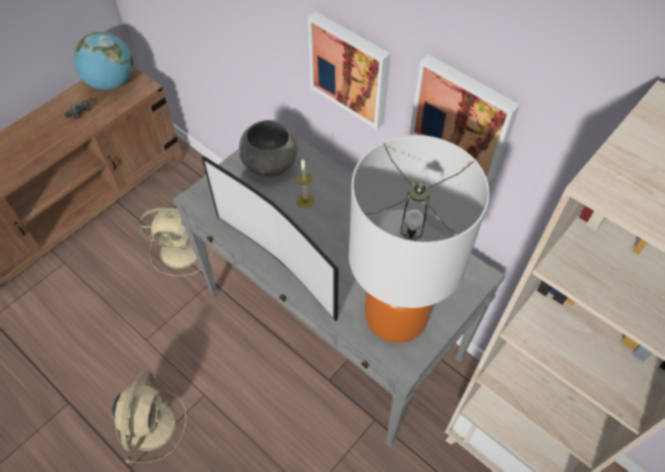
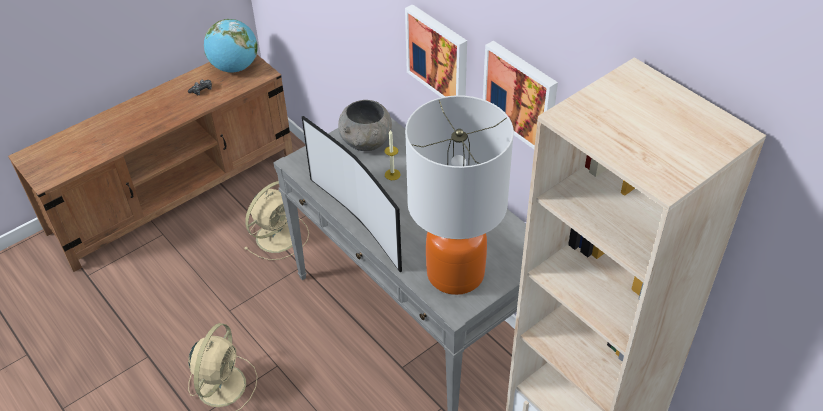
camera: 10 degrees right, 10 degrees down
(183, 250) = (278, 235): beige fan -> beige fan turned 60 degrees counterclockwise

